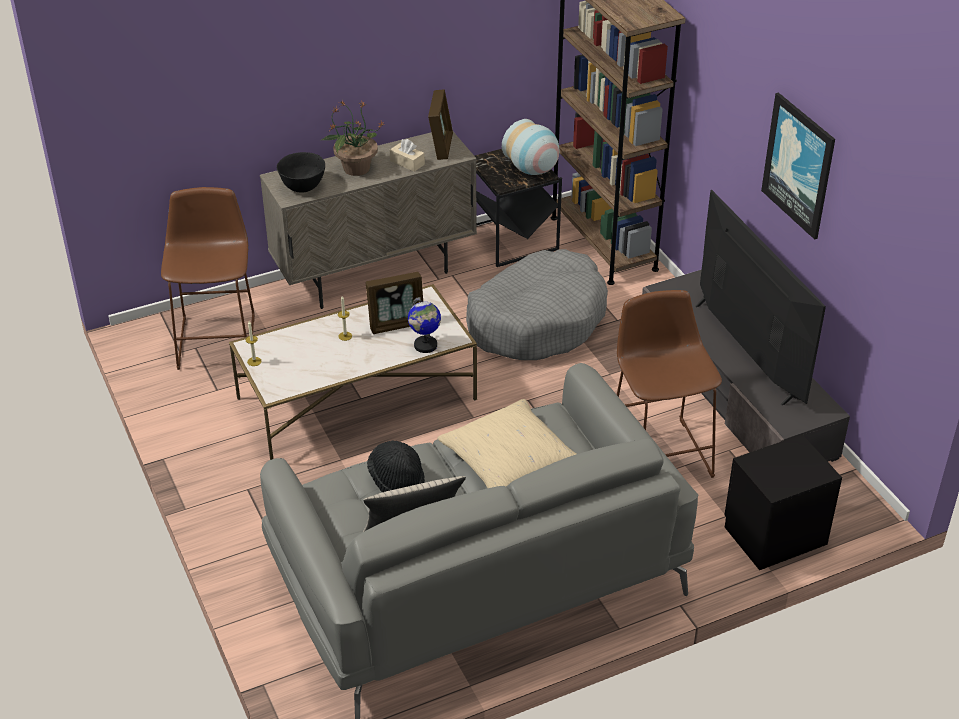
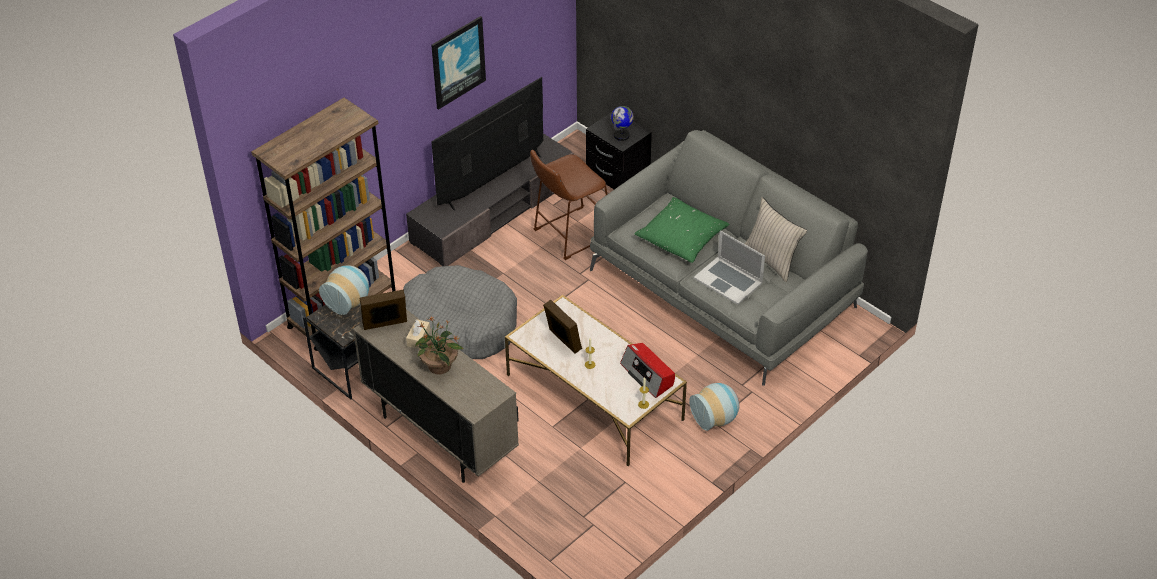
camera: 110 degrees left, 5 degrees up
(218, 338) = (565, 507): brown stool -> none
(253, 492) = (715, 418): none -> vase
(296, 377) = (648, 375): none -> radio
(303, 187) = (480, 389): black bowl -> none
(397, 481) = (728, 280): black hat -> laptop
(425, 345) = (579, 319): globe -> globe (621, 135)
(510, 462) = (681, 238): beige pillow -> green pillow

